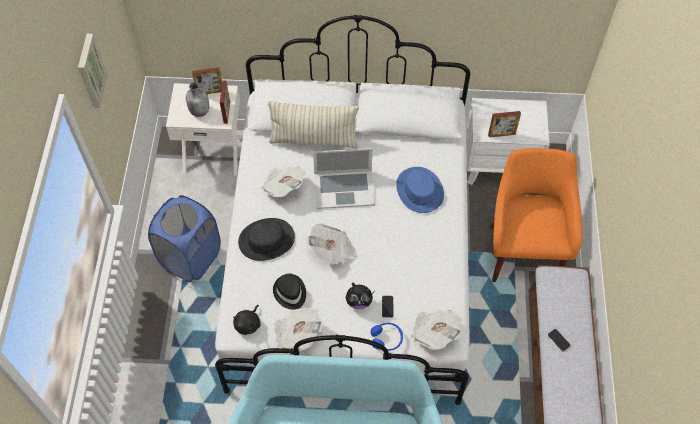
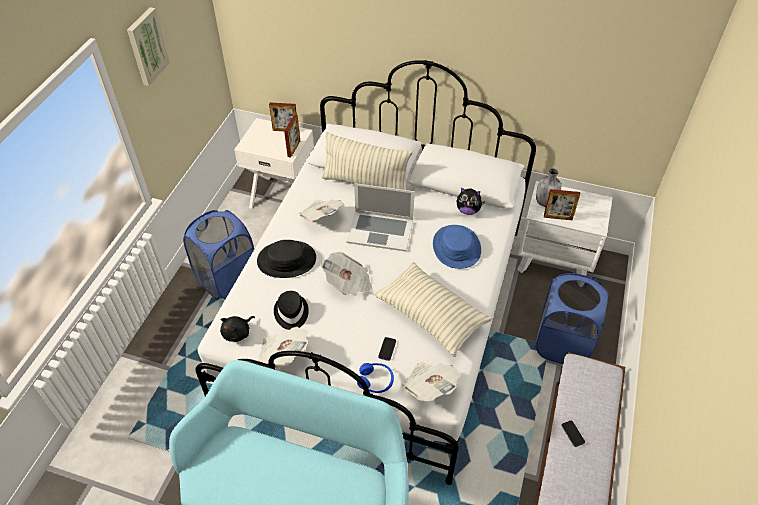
camera: 15 degrees right, 10 degrees down
(199, 111) = (269, 143): grey bottle -> grey bottle (545, 202)
(359, 301) = (359, 337): plush toy -> plush toy (468, 210)
(416, 265) = (431, 316): none -> pillow
(524, 249) = (561, 343): orange armchair -> blue laundry basket

